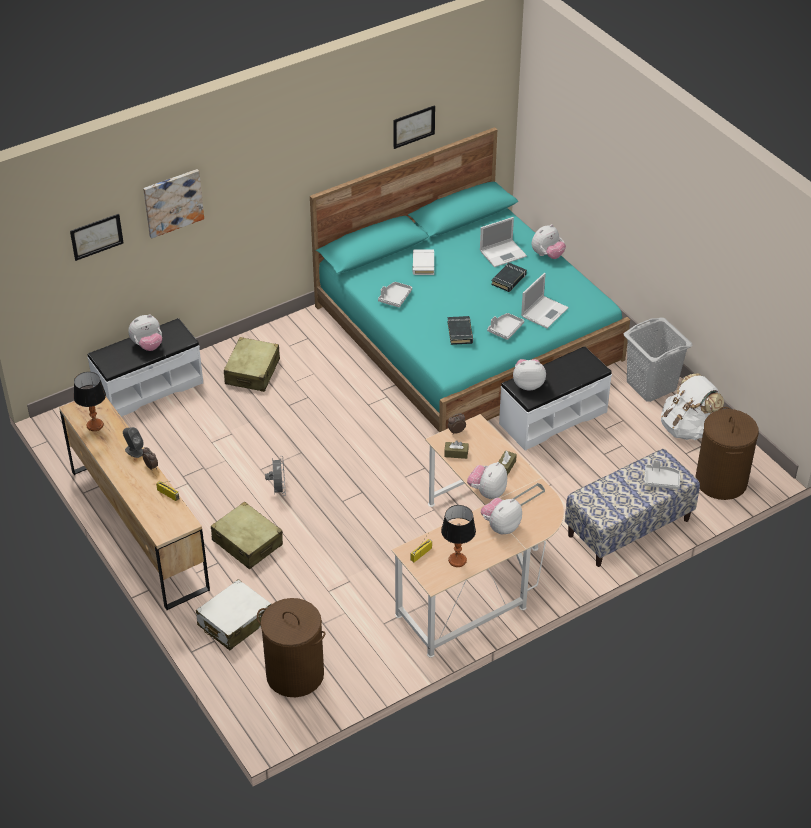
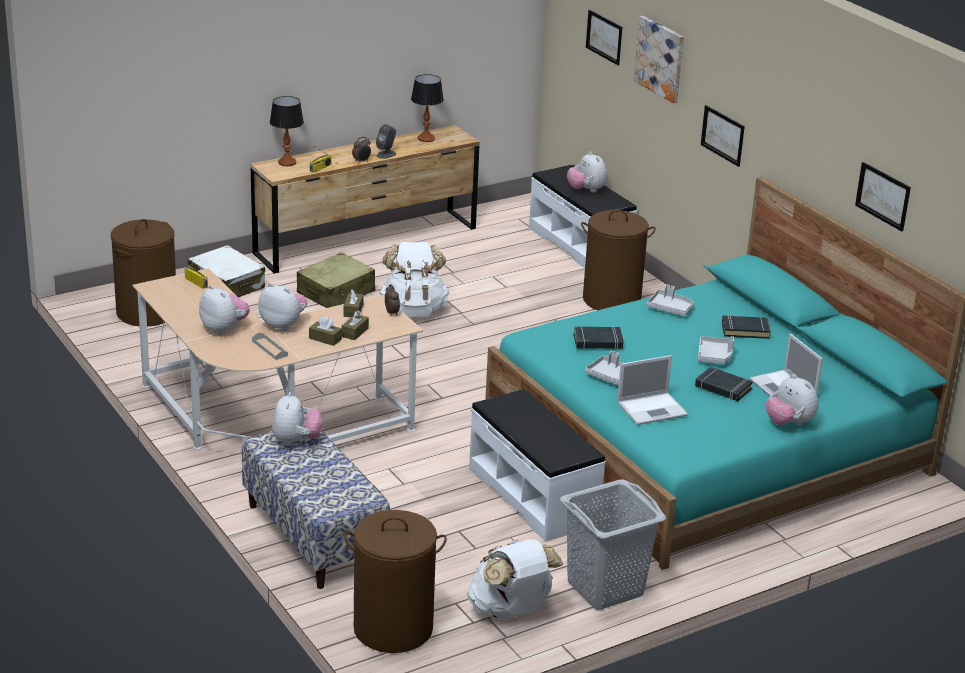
camera: 90 degrees right, 15 degrees down
(252, 372) = (612, 300): beige suitcase -> brown laundry basket
(258, 201) = (722, 135): none -> picture
(278, 490) = (413, 310): grey fan -> white backpack
(423, 264) = (745, 330): white book -> black book
(457, 560) = (179, 301): table lamp -> table lamp (287, 163)
(492, 450) = (355, 332): none -> brown tissue box
(528, 384) = (520, 405): plush toy -> plush toy (296, 441)
(545, 312) = (653, 409): laptop -> laptop turned 60 degrees counterclockwise
(661, 480) = (324, 492): grey tray -> grey tray (715, 356)

